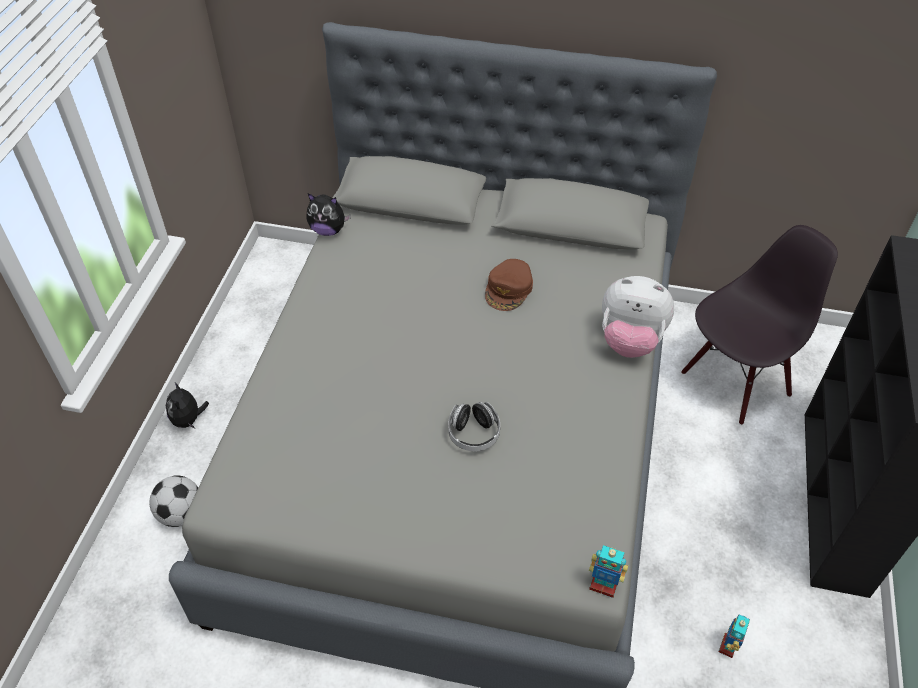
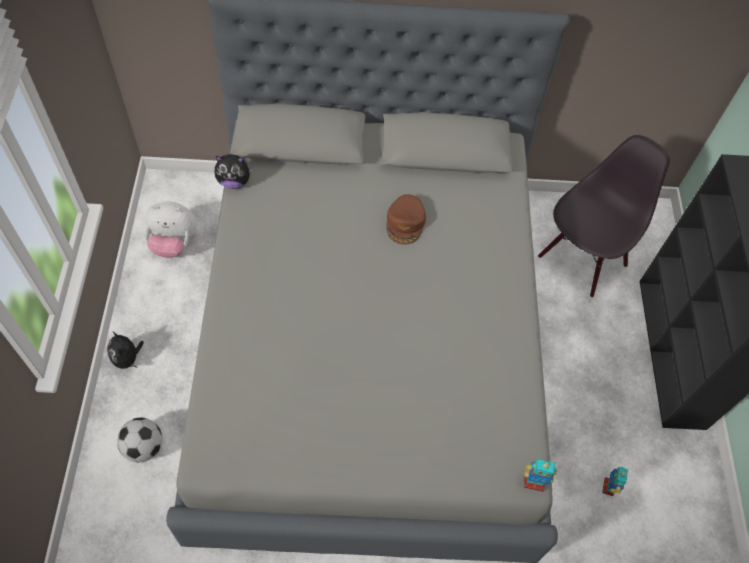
camera: 15 degrees left, 10 degrees up
(473, 434) = (405, 365): headphones -> none
(630, 341) = (515, 259): plush toy -> plush toy (173, 243)

